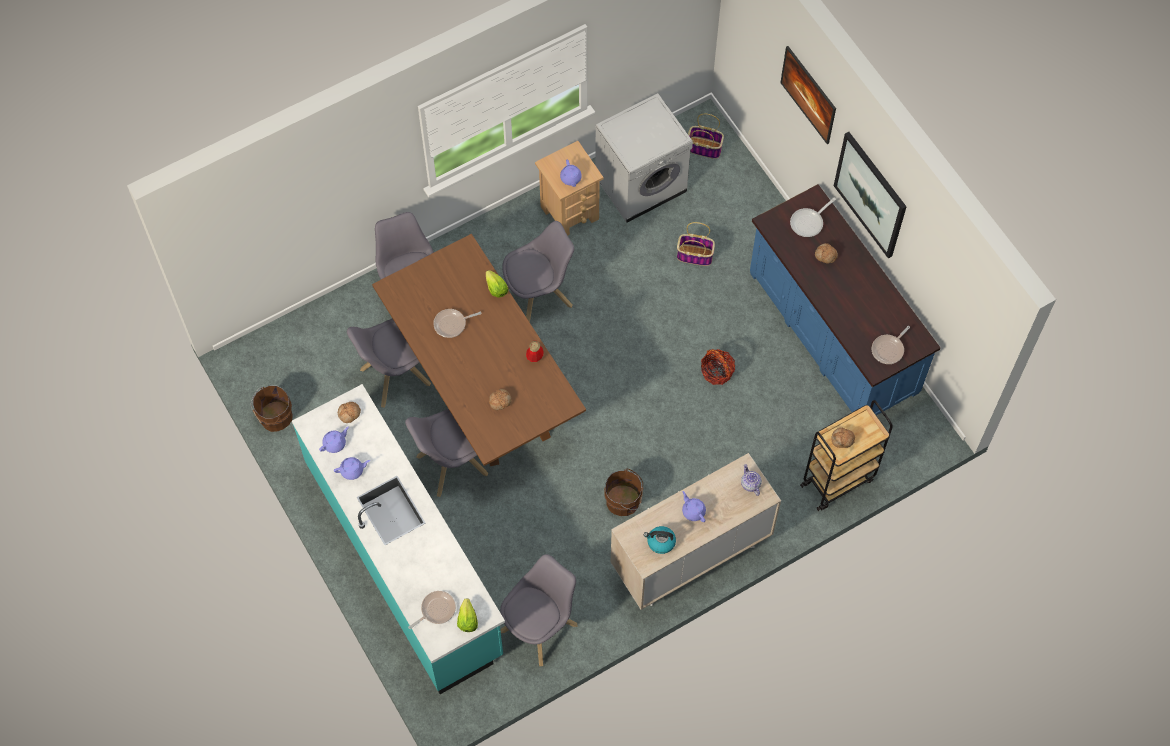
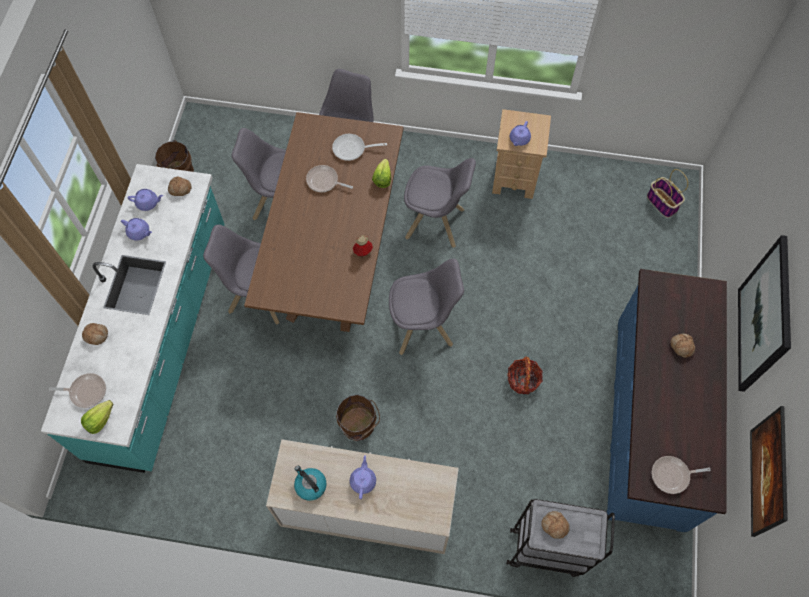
camera: 40 degrees right, 0 degrees up
(500, 401) = (303, 265): bread -> bread (96, 335)
(540, 628) = (203, 473): grey chair -> grey chair (423, 327)
(642, 186) = (587, 198): white washing machine -> none
(695, 255) = (585, 277): basket -> none
(750, 484) = (434, 497): teapot -> none
(807, 103) = (767, 192): picture -> picture (761, 477)
(809, 222) = (690, 307): frying pan -> frying pan (352, 149)
(837, 484) = (544, 554): brown cart -> grey cart

